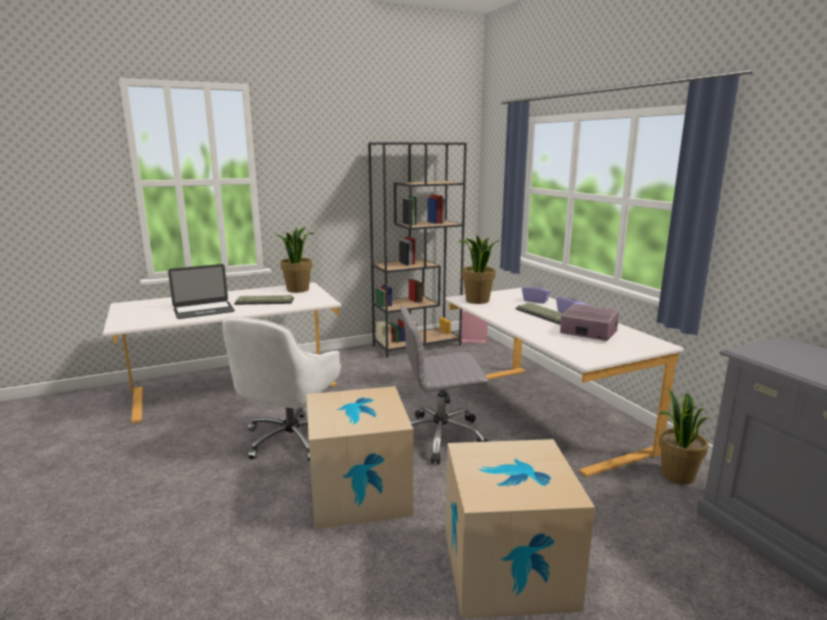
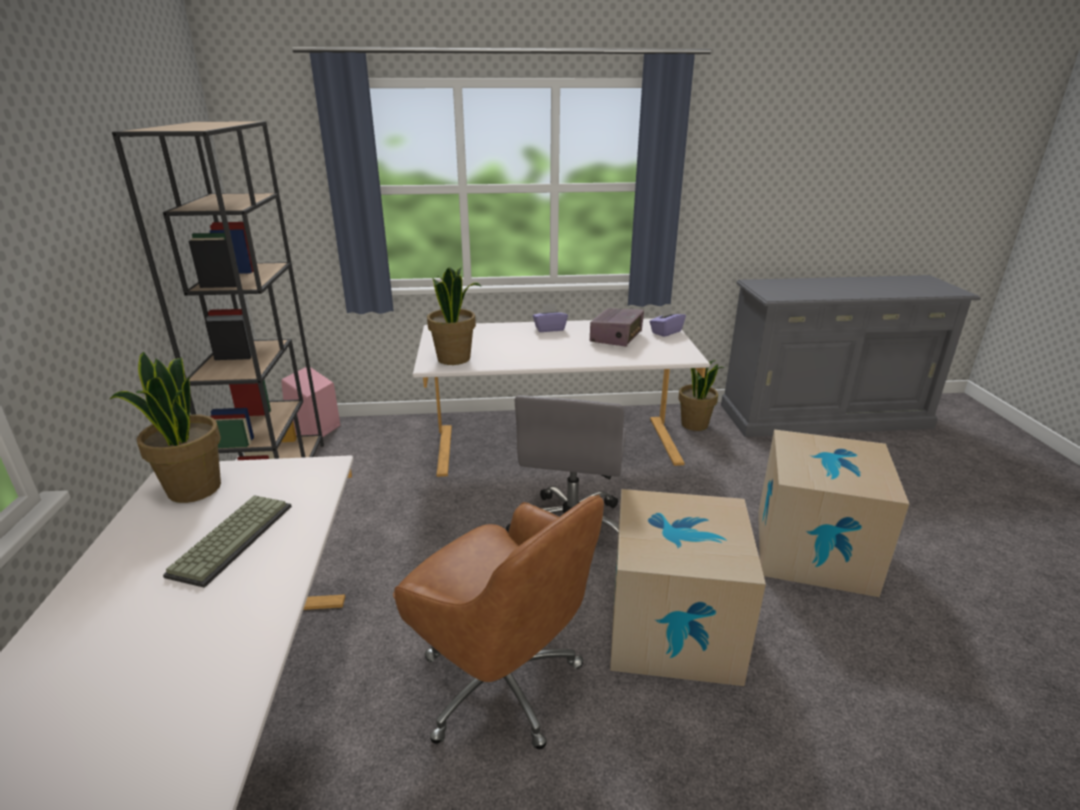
camera: 70 degrees left, 10 degrees up
(203, 310) = (195, 644): laptop -> none
(290, 439) = (499, 684): white office chair -> brown office chair
(535, 301) = (488, 332): purple tissue box -> purple tissue box (666, 332)
(545, 314) = (543, 340): keyboard -> none
(588, 333) = (616, 338): radio -> radio turned 150 degrees clockwise

